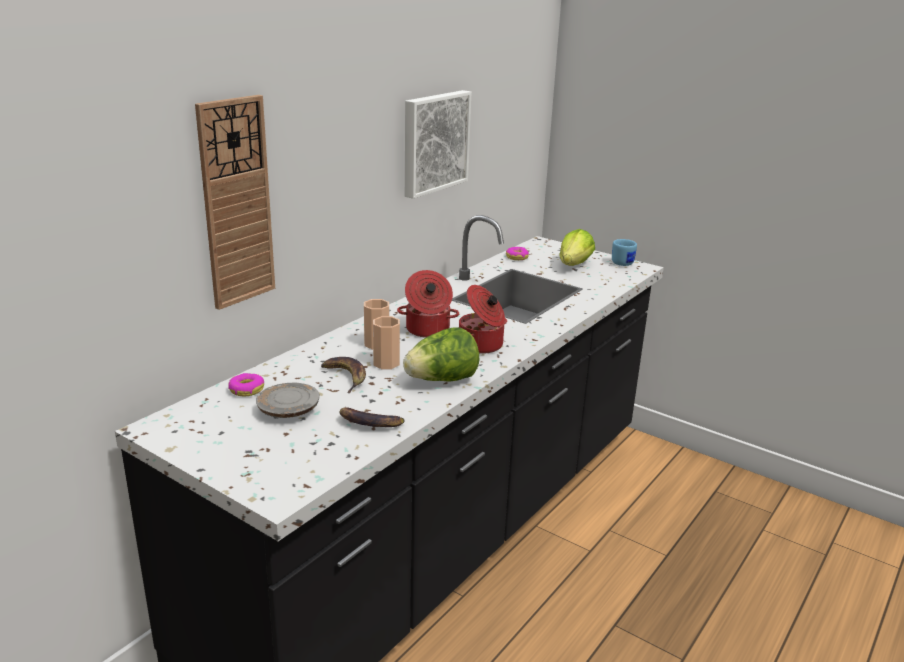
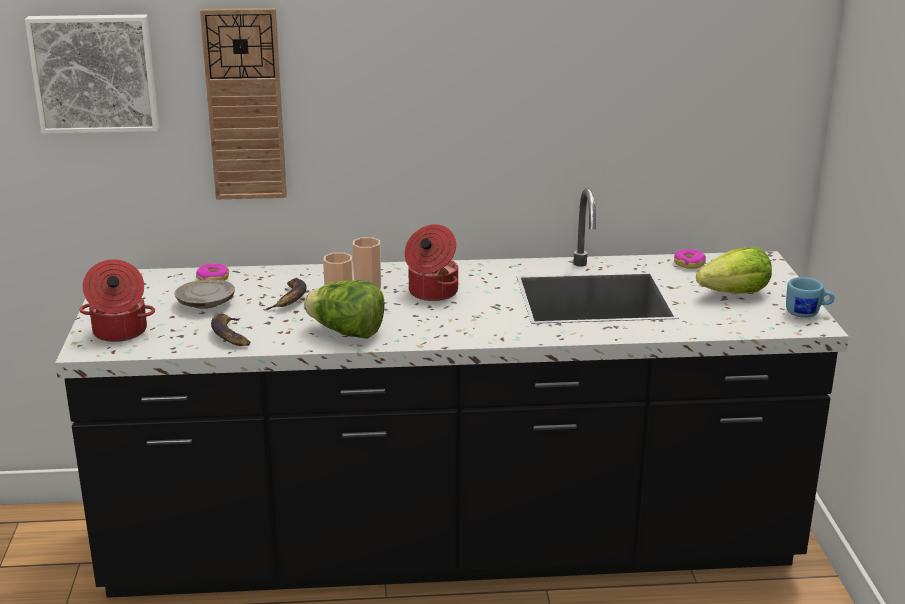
camera: 50 degrees right, 0 degrees up
(433, 142) = (549, 89): picture -> picture (95, 72)
(481, 345) = (444, 322): cooking pot -> cooking pot (119, 332)

